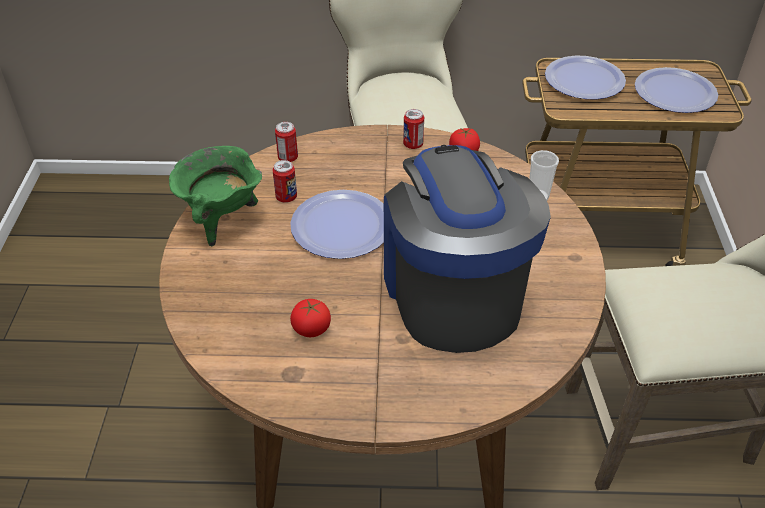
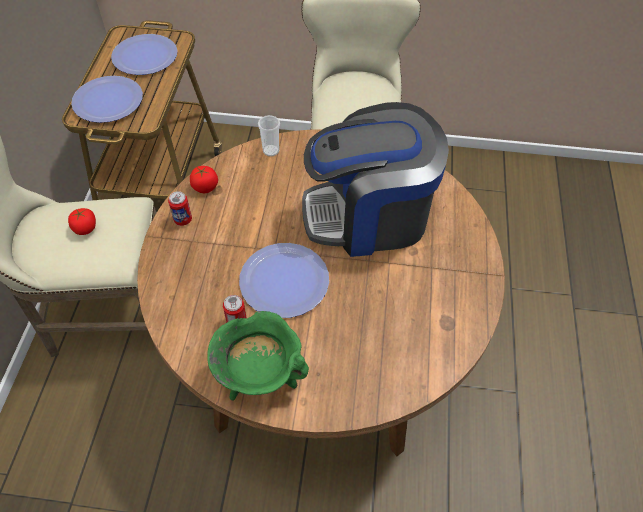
camera: 85 degrees left, 10 degrees up
(288, 158) = (176, 320): can -> none
(311, 328) = (402, 308): tomato -> tomato (85, 228)

